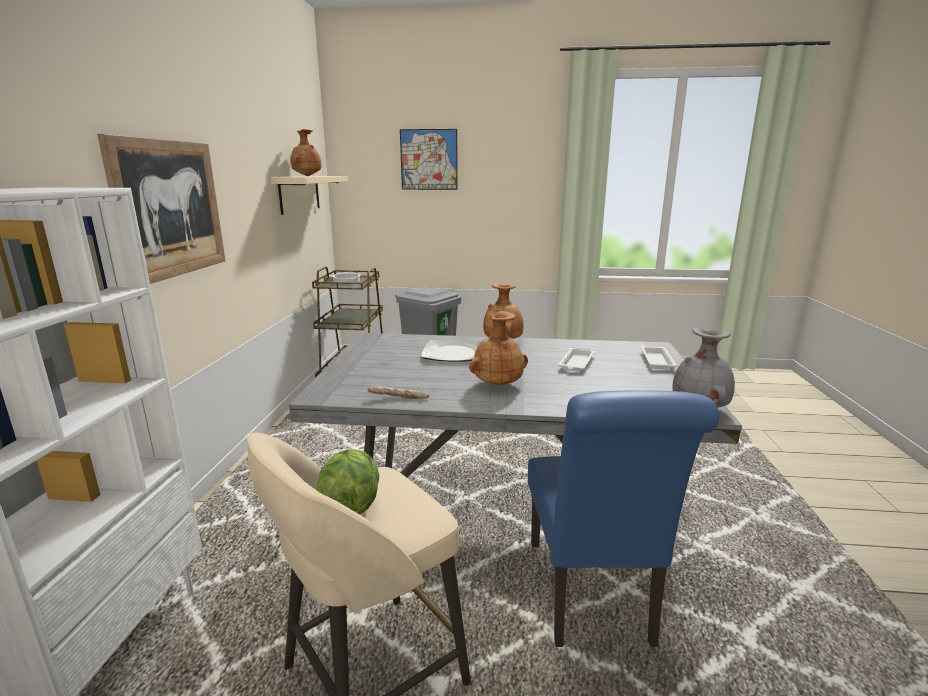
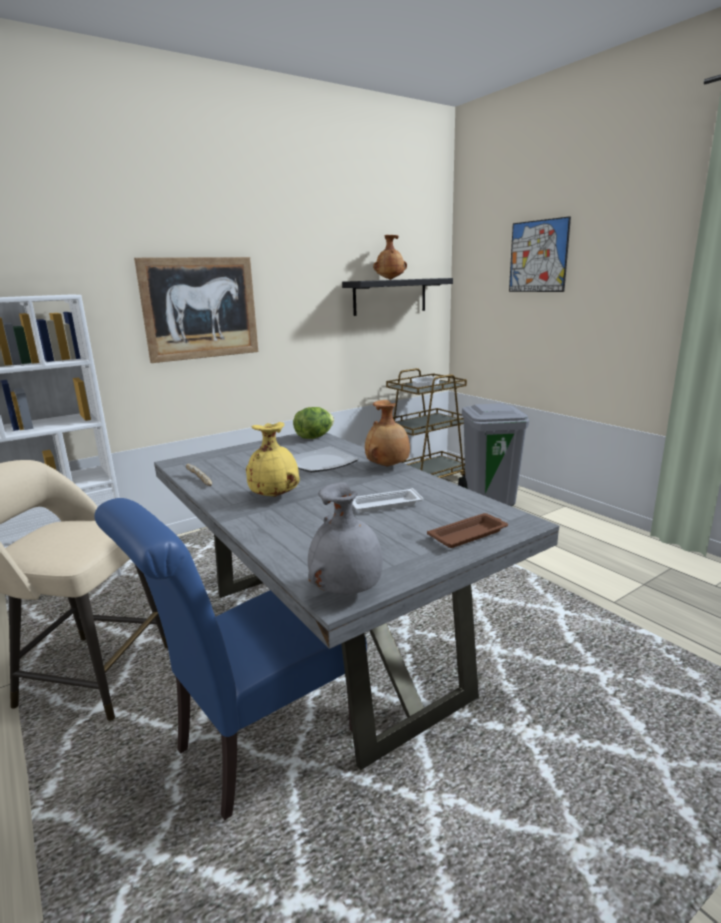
camera: 50 degrees right, 0 degrees up
(299, 194) = (390, 296): beige shelf -> black shelf
(351, 505) = (65, 533): lettuce -> lettuce (314, 437)
(497, 384) = (275, 495): brown vase -> yellow vase
(656, 360) = (469, 535): white tray -> brown tray

